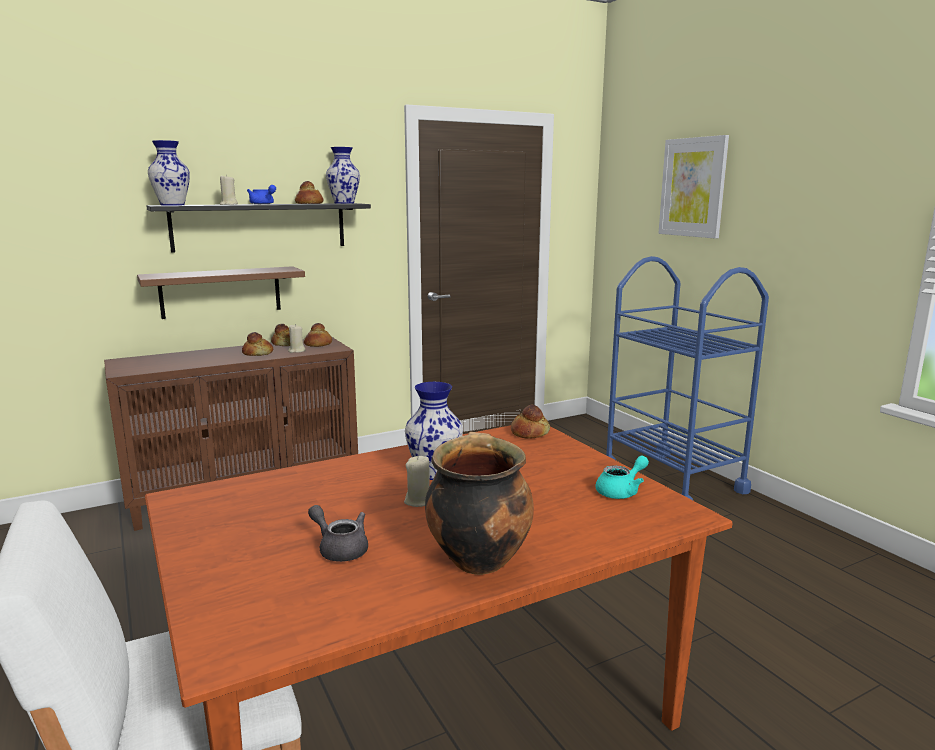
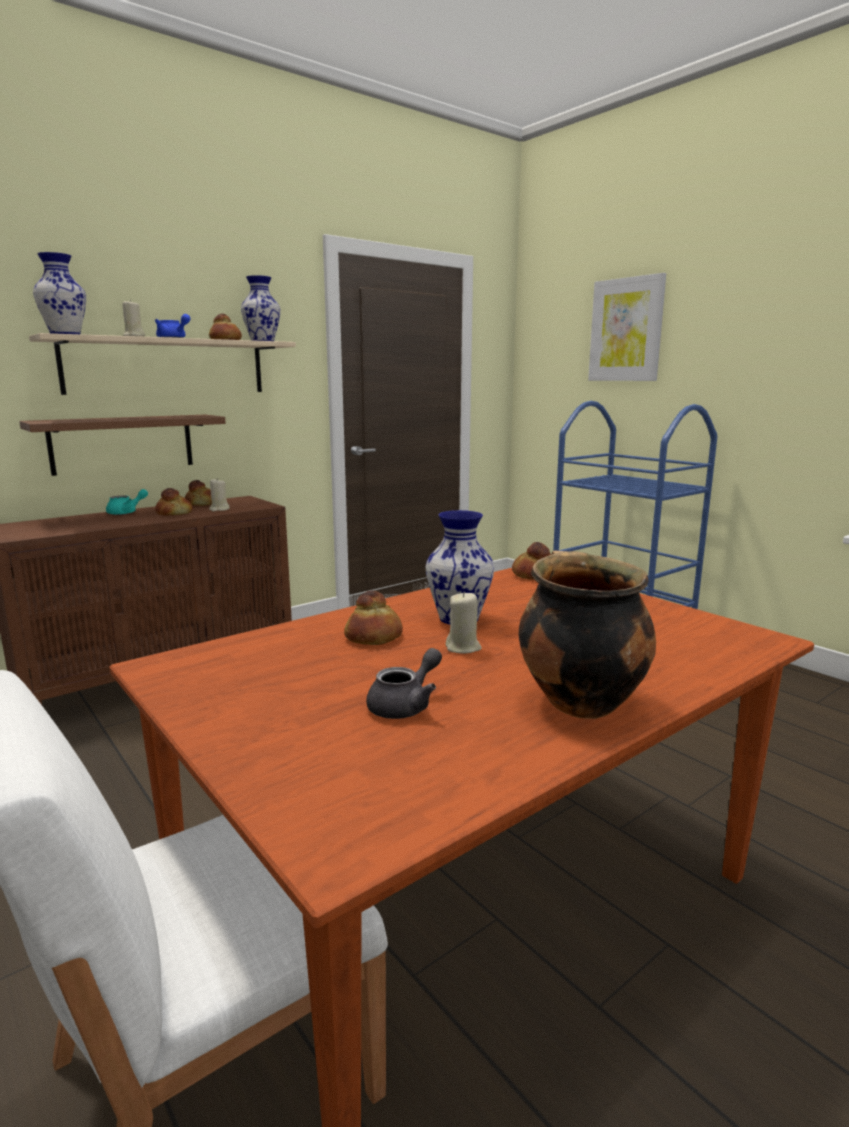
camera: 10 degrees left, 0 degrees up
(260, 226) = (167, 366): black shelf -> beige shelf
(318, 344) = (241, 503): bread -> bread (374, 636)
(340, 549) = (405, 705): grey teapot -> grey teapot turned 105 degrees clockwise
(621, 492) = (677, 623): turquoise teapot -> turquoise teapot (126, 512)

